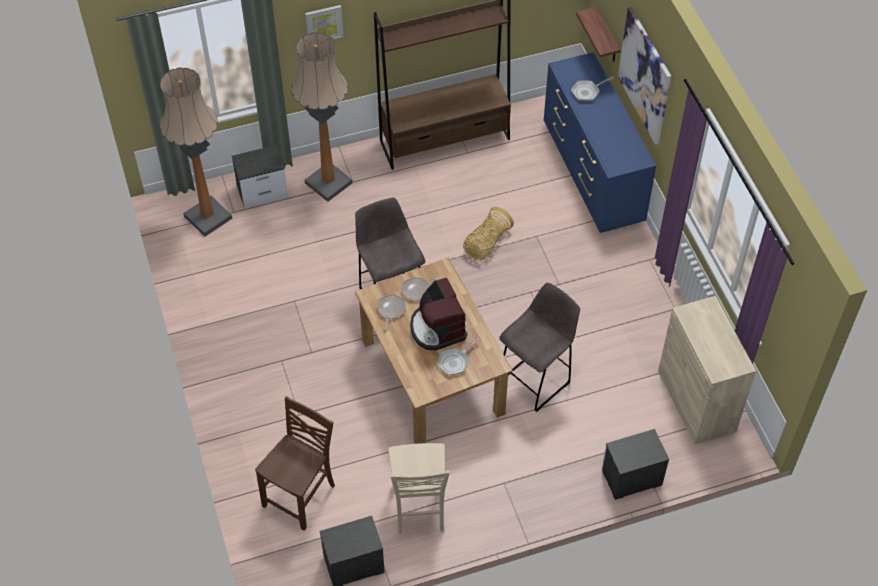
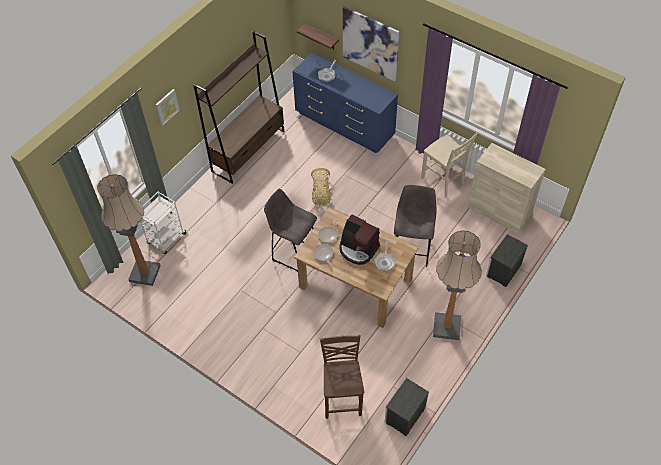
camera: 35 degrees left, 0 degrees up
(263, 192) = (166, 239): nightstand -> white cart
(328, 183) = (201, 212): floor lamp -> floor lamp (446, 327)
(419, 508) = (412, 359): beige chair -> beige chair (443, 181)

